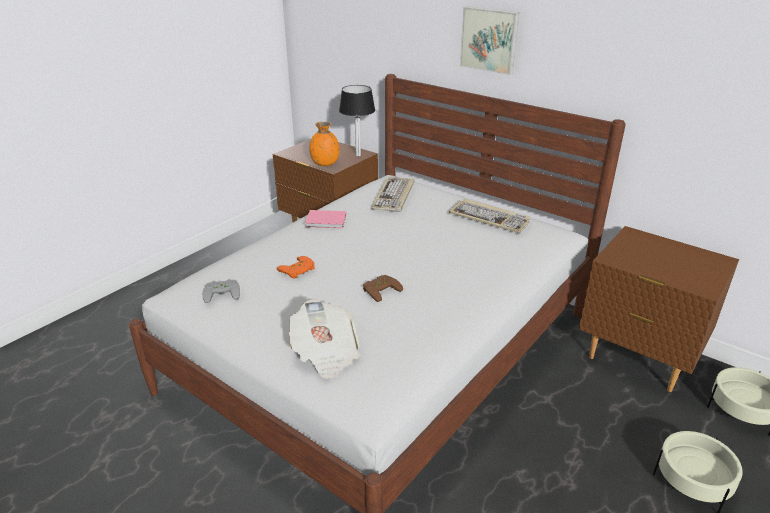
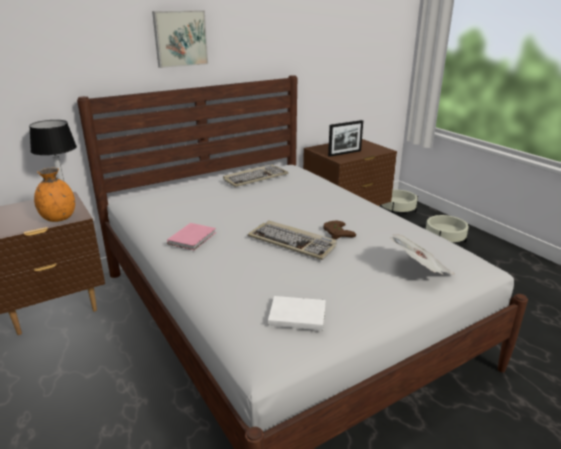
camera: 70 degrees left, 5 degrees down
(222, 292) = (296, 314): grey game controller -> white book
(298, 270) = (281, 264): orange game controller -> none
(394, 196) = (178, 201): keyboard -> keyboard (293, 242)
(641, 258) = (344, 153): none -> picture frame

